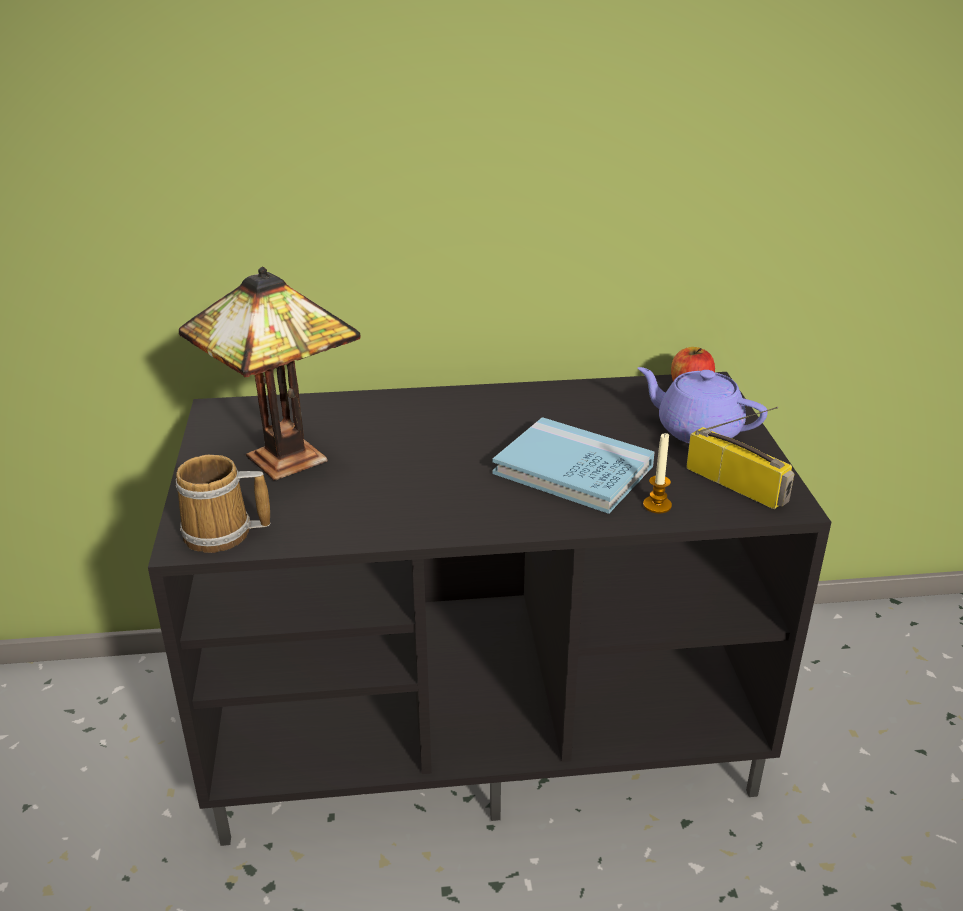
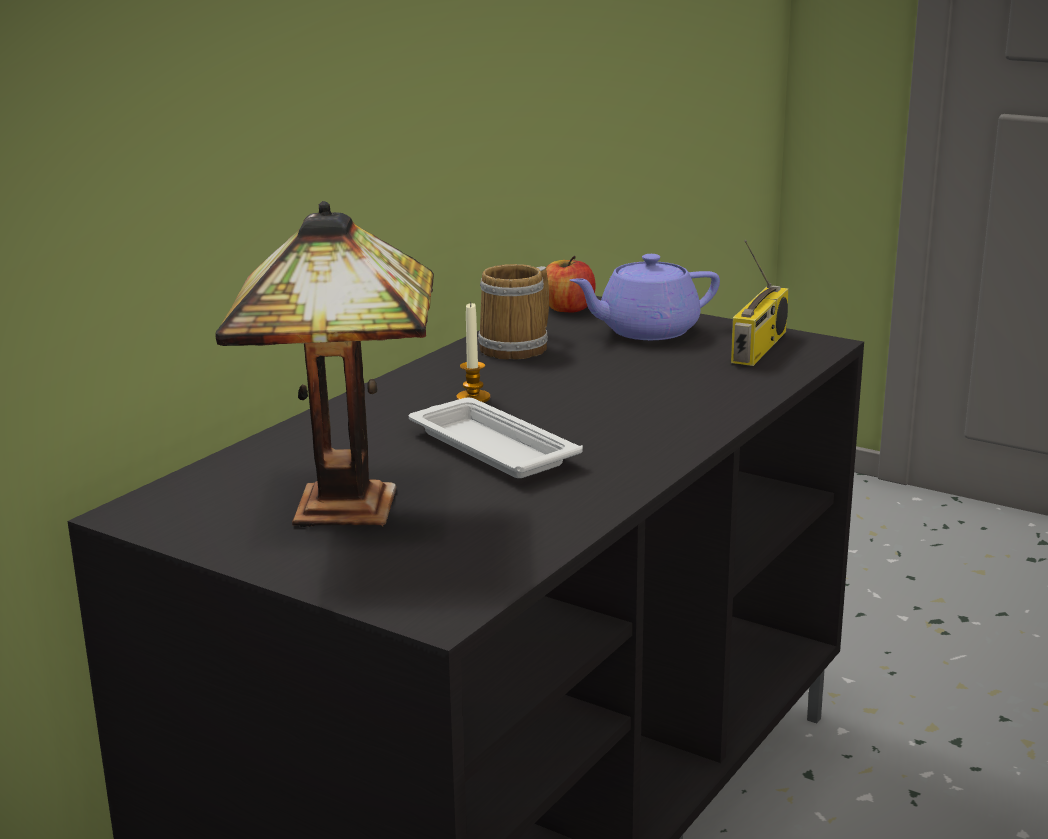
camera: 50 degrees left, 10 degrees down
(222, 534) = (452, 586): mug -> mug (518, 347)
(420, 463) = (490, 447): none -> white tray
(573, 470) = (627, 392): blue book -> none
(657, 505) = (744, 383): candle -> candle (473, 398)
(737, 485) = (760, 348): radio -> radio turned 120 degrees clockwise

